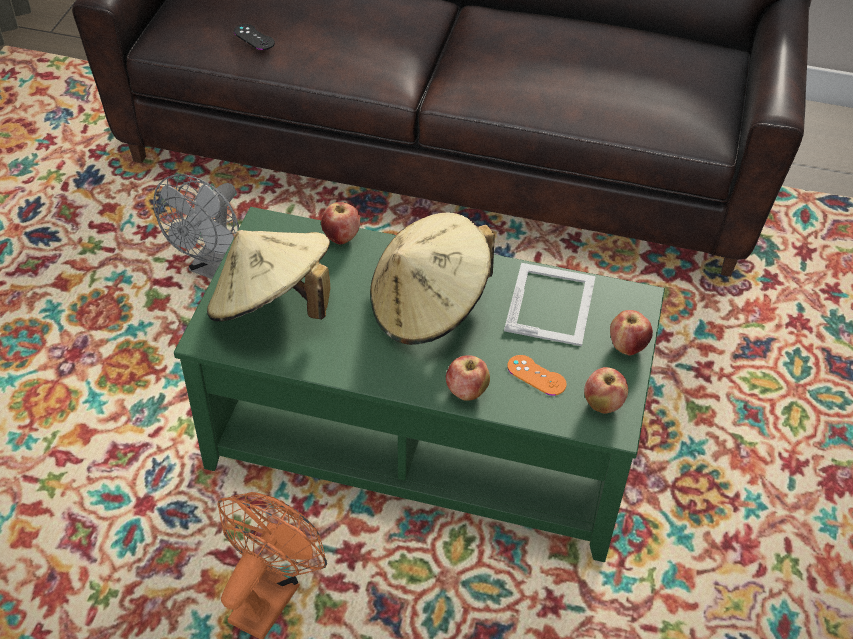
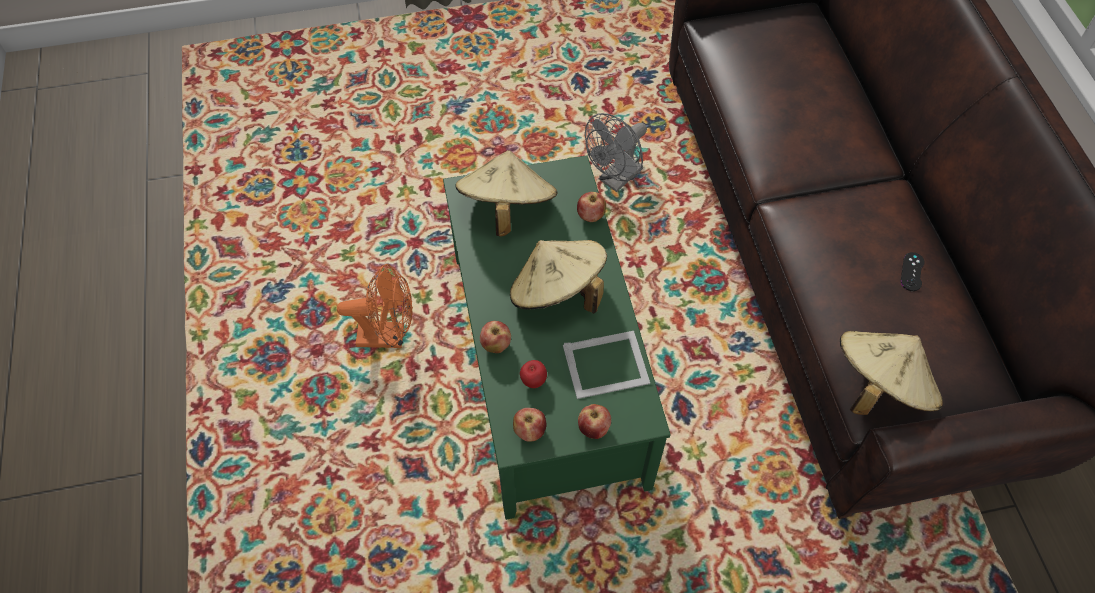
camera: 65 degrees right, 10 degrees up
(212, 266) = (616, 179): grey fan -> grey fan turned 45 degrees counterclockwise
(254, 37) = (745, 73): black game controller -> black game controller (912, 272)
(536, 375) = (533, 381): orange game controller -> apple
(693, 115) = (878, 386): none -> beige hat

